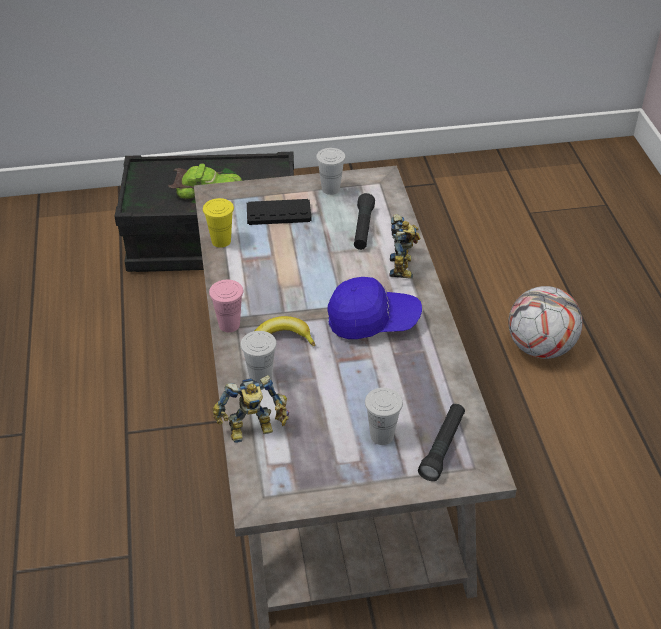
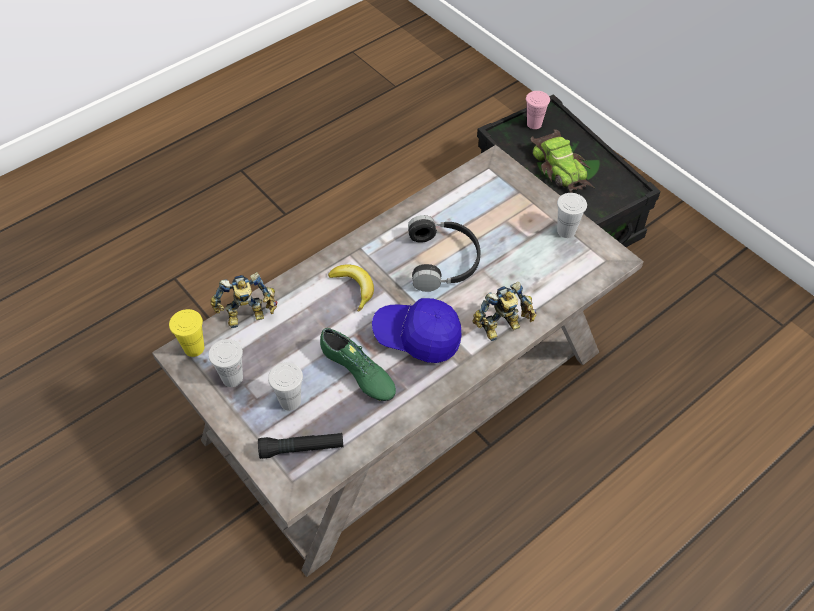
camera: 60 degrees right, 10 degrees up
(221, 241) = (440, 195): yellow cup -> yellow cup (194, 348)
(229, 325) = (348, 248): pink cup -> pink cup (534, 124)
(253, 431) = (248, 317): toy robot -> toy robot turned 60 degrees counterclockwise
(260, 377) = (305, 295): white cup -> white cup (232, 378)
(278, 213) = (504, 213): black game controller -> none
(300, 270) = (444, 261): none -> black headphones
(363, 228) = (531, 277): black flashlight -> none
(373, 321) = (417, 337): blue cap -> blue cap turned 135 degrees clockwise
(384, 375) = (358, 373): none -> green shoe
(540, 348) = (624, 513): football -> none

